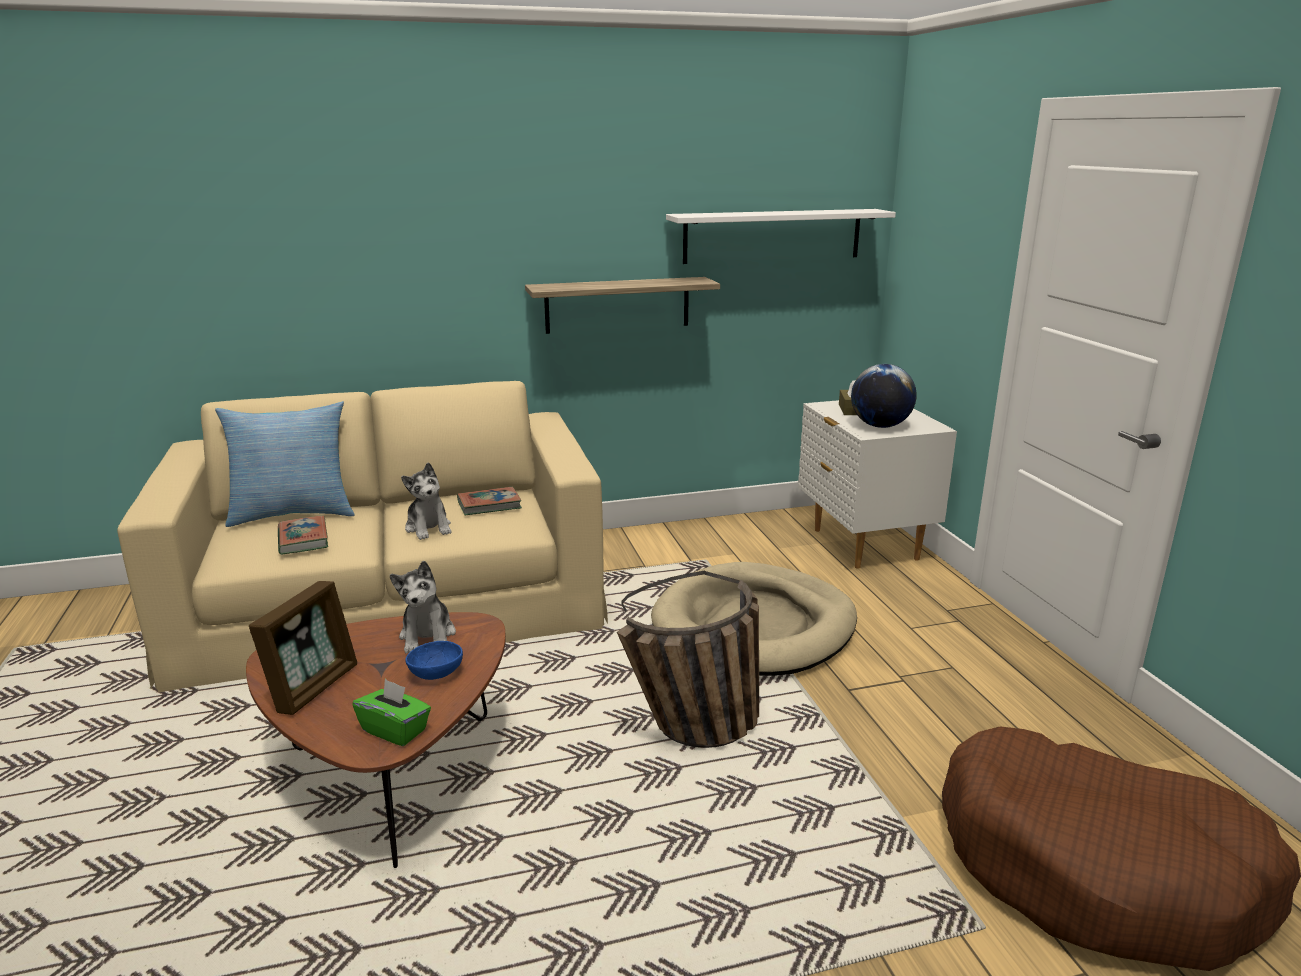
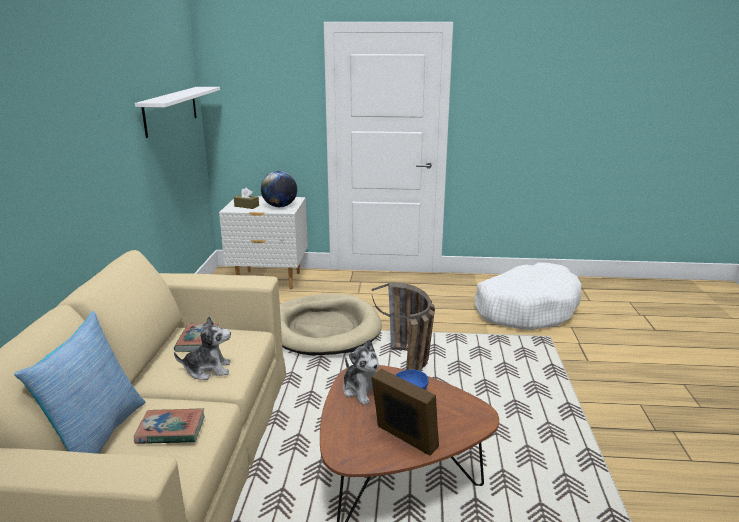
camera: 70 degrees left, 0 degrees up
(395, 730) = (466, 409): green tissue box -> none
(428, 636) = (362, 390): plush toy -> plush toy turned 45 degrees clockwise
(617, 305) = (127, 177): shelf -> none
(1098, 869) = (526, 309): brown dog bed -> white dog bed

